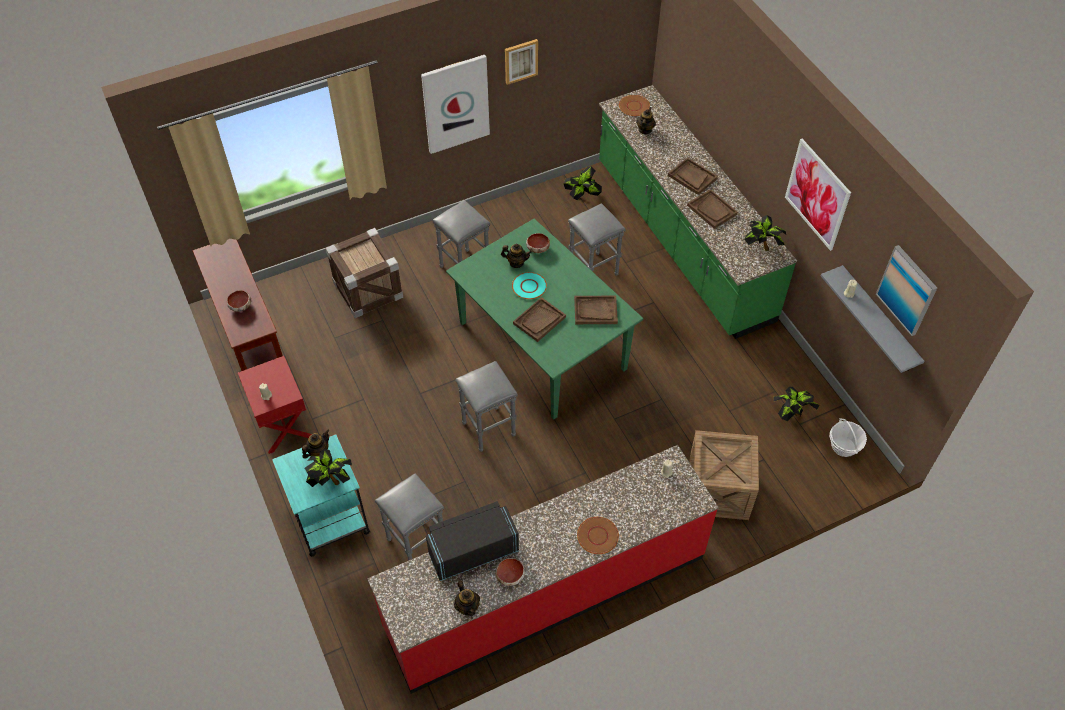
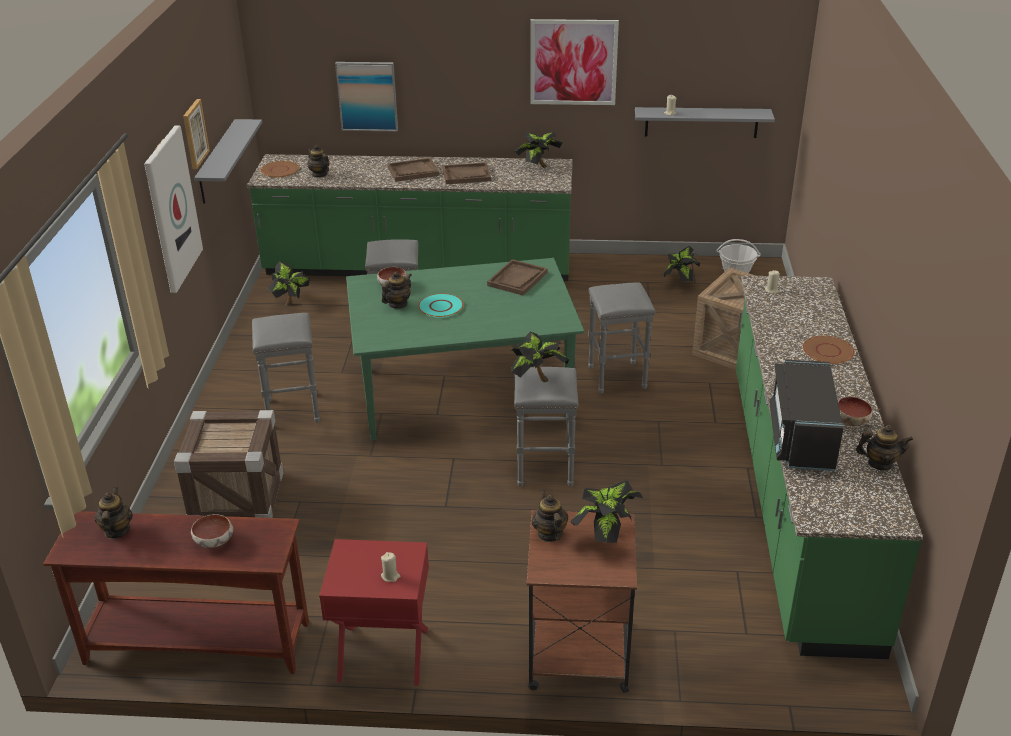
camera: 60 degrees left, 20 degrees down
(228, 263) = (116, 531): none -> teapot
(329, 518) = (576, 653): turquoise cart -> brown cart
(416, 543) = (668, 582): grey stool -> grey stool (618, 378)
(482, 378) = (537, 379): none -> potted plant
(539, 320) = (496, 314): brown tray -> none
(545, 591) = (797, 500): red counter -> green counter
(557, 81) = (217, 162): none -> grey shelf
(907, 290) = (724, 57): picture -> picture (367, 96)

